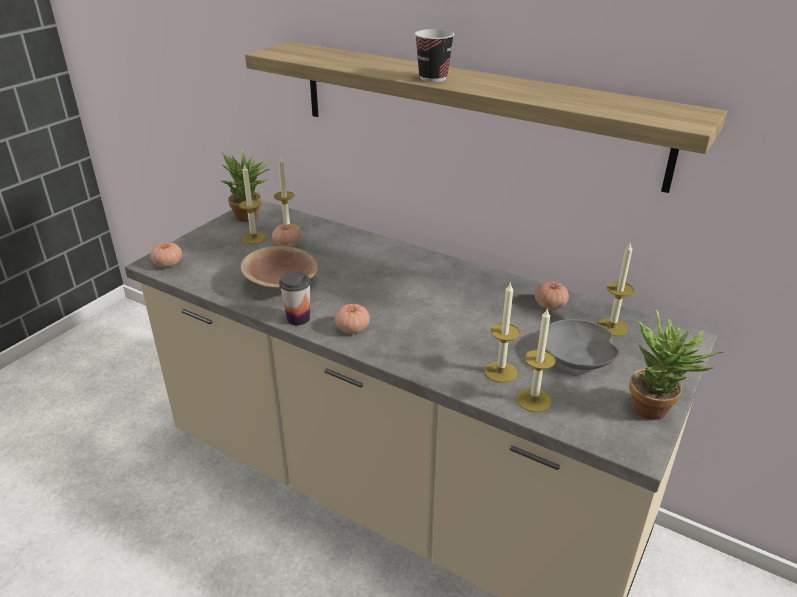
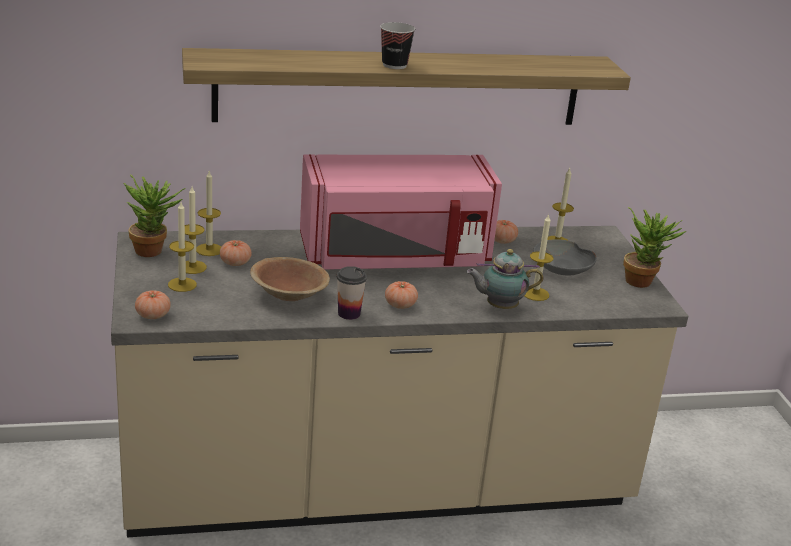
camera: 45 degrees left, 5 degrees down
(420, 284) = (395, 256): none -> pink microwave
(440, 369) = (499, 307): none -> teapot
(534, 400) = (577, 302): candle -> candle (182, 284)

